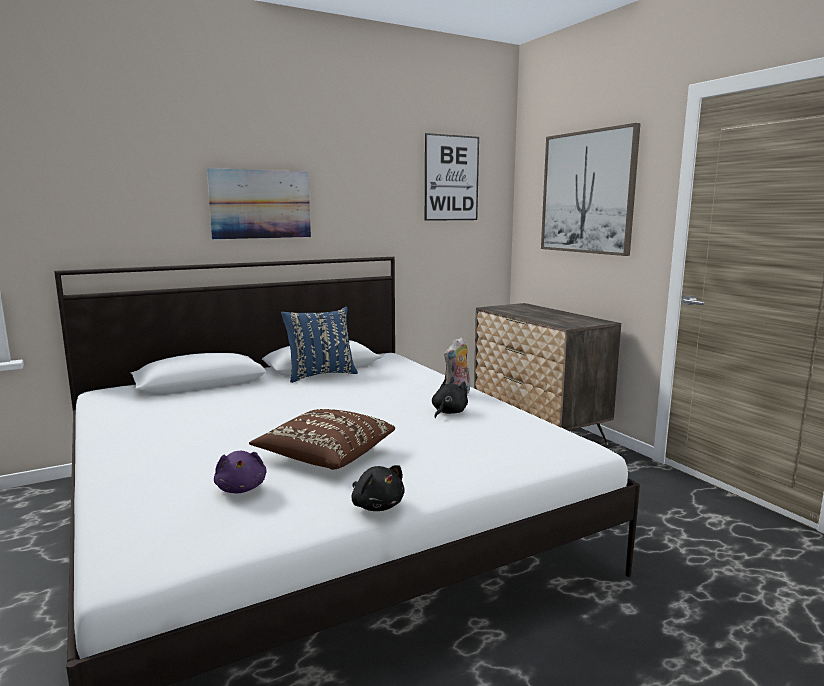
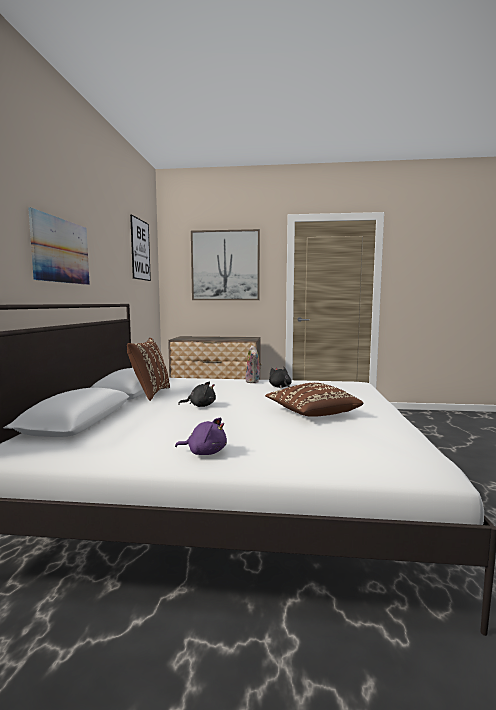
camera: 55 degrees left, 5 degrees down
(241, 488) = (347, 432): purple plush toy -> purple plush toy (205, 452)
(320, 375) = (150, 393): blue pillow -> brown pillow
(377, 505) = (392, 416): black plush toy -> black plush toy (200, 406)

